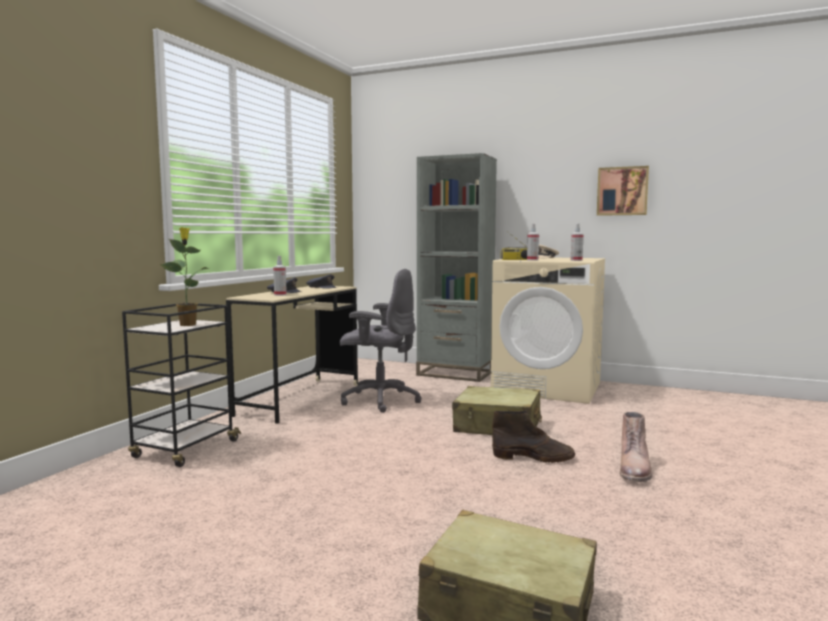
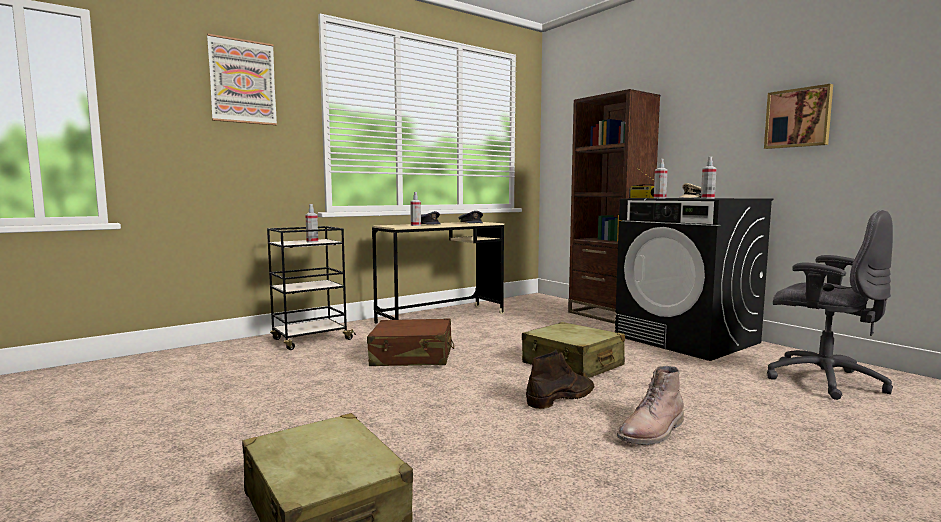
camera: 30 degrees right, 0 degrees up
(71, 110) = (242, 82): none -> picture
(188, 324) = (312, 241): potted plant -> spray bottle
(340, 447) = (412, 357): none -> brown suitcase
(379, 400) = (502, 327): grey office chair -> grey office chair (822, 380)
(455, 373) = (608, 315): grey bookcase -> brown bookcase
(534, 457) = (561, 397): brown boot -> brown boot turned 75 degrees counterclockwise
(548, 387) = (687, 339): beige washing machine -> black washing machine

